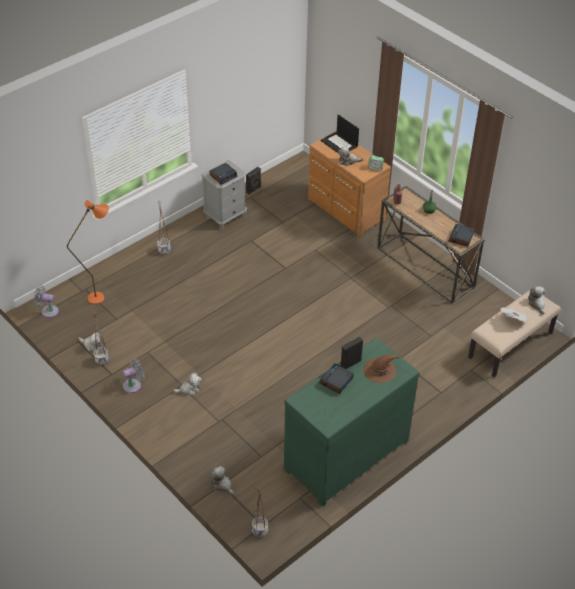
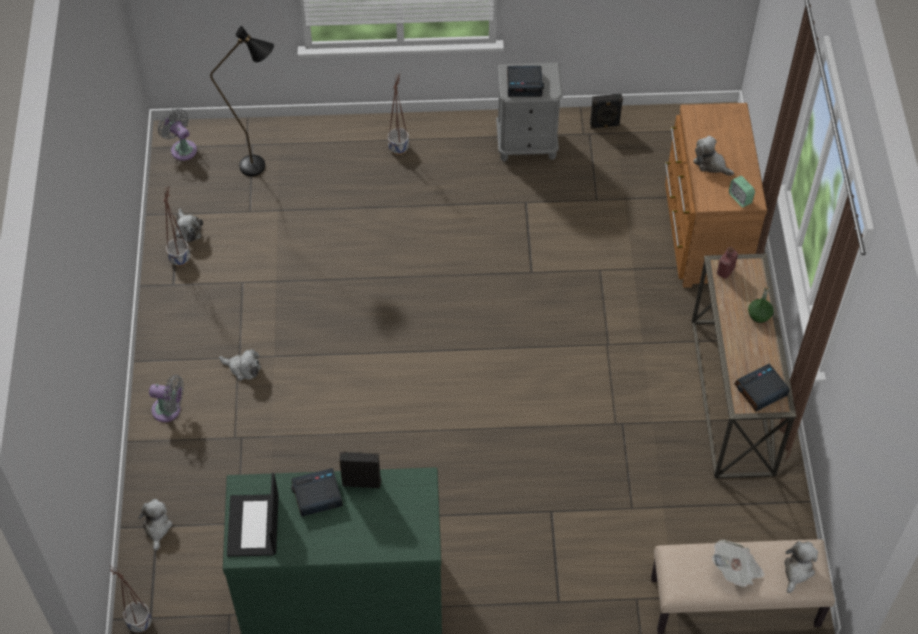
camera: 40 degrees right, 10 degrees up
(102, 296) = (262, 168): orange floor lamp -> black floor lamp
(134, 385) = (184, 318): grey fan -> grey fan (169, 410)
(340, 143) = (727, 128): laptop -> laptop (254, 526)
(380, 370) = (390, 520): brown hat -> none

